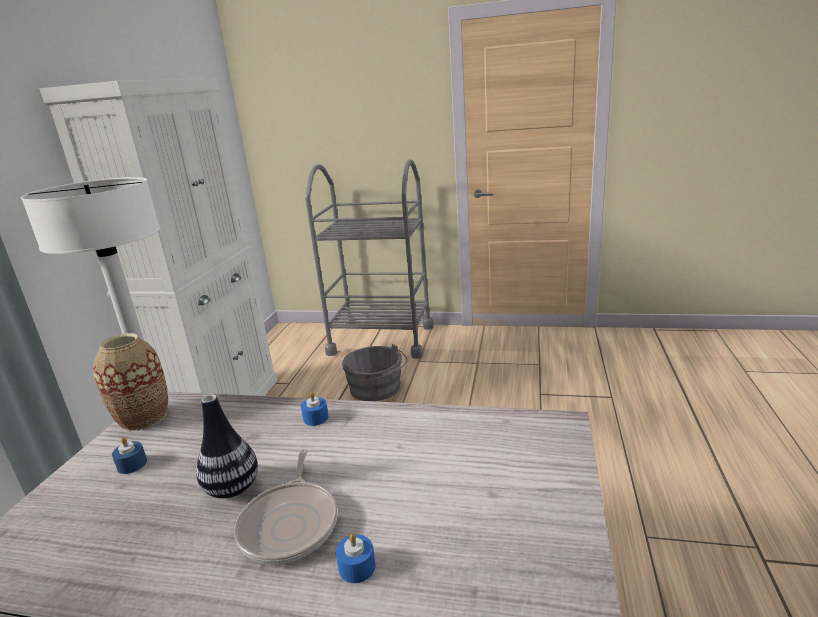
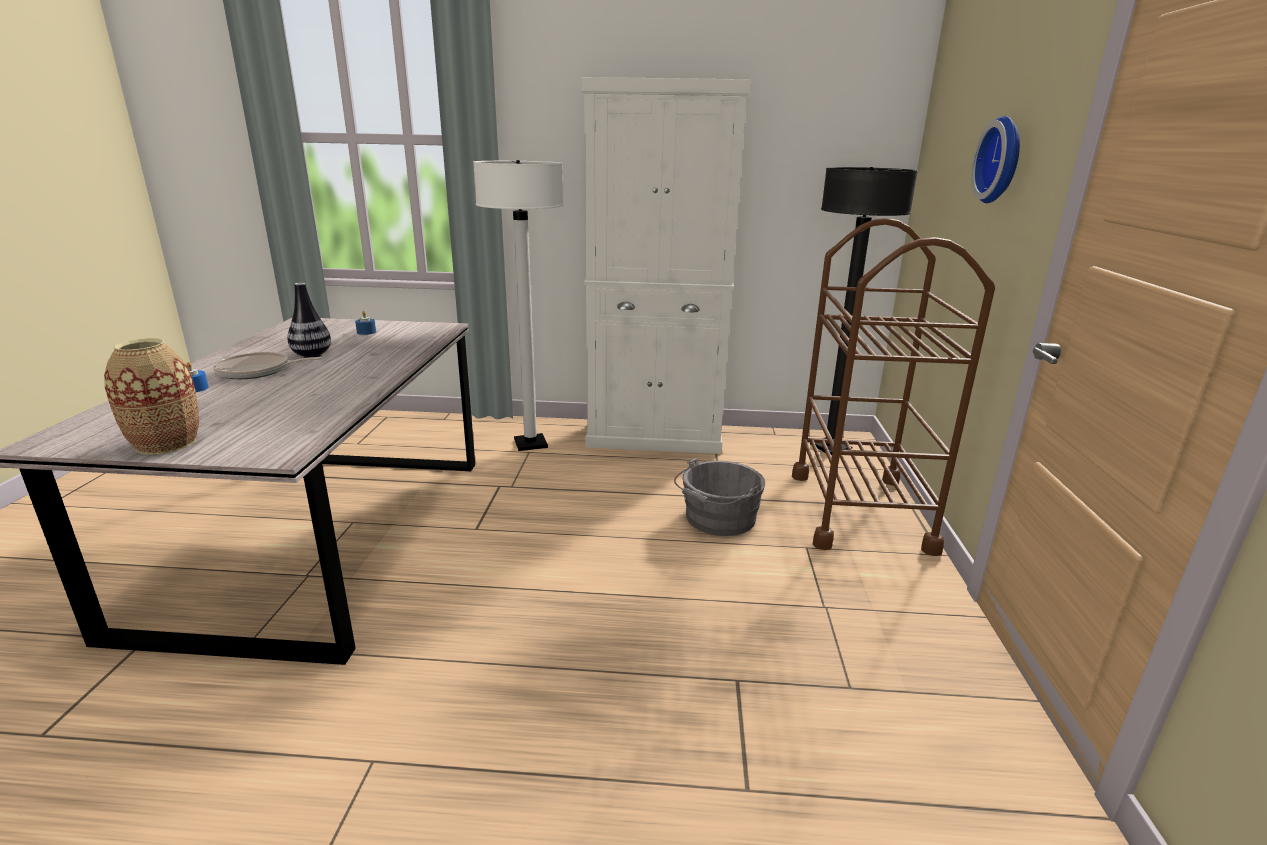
camera: 80 degrees right, 0 degrees up
(144, 418) = (425, 327): vase -> vase (166, 443)
(293, 338) = (830, 447): none -> black floor lamp
(315, 418) = (383, 367): blue candle -> none
(376, 117) = (1002, 160): none -> wall clock
(381, 340) = (859, 511): grey cart -> brown cart

